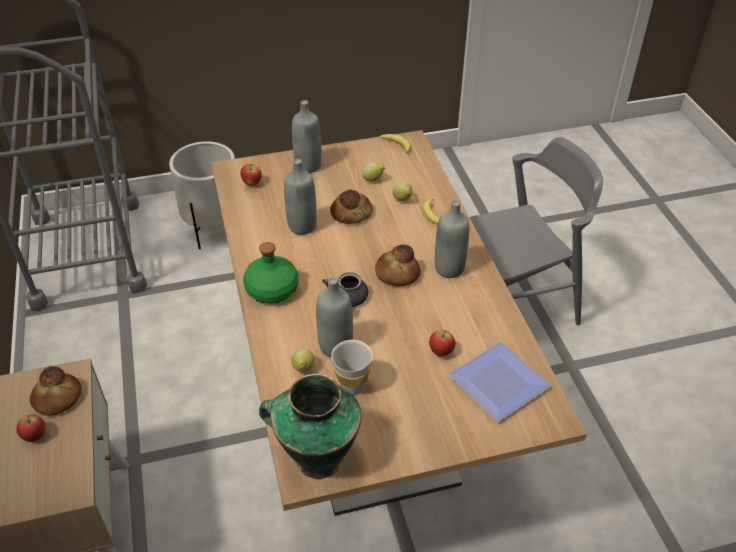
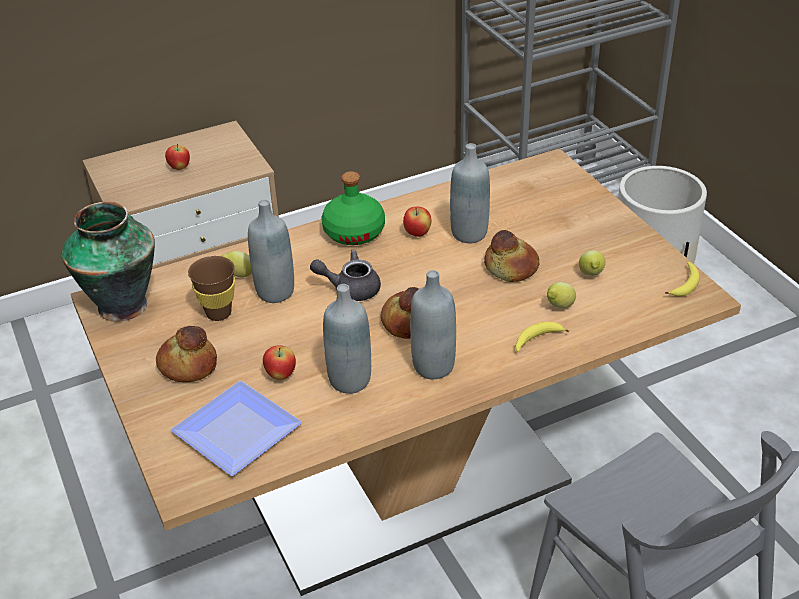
camera: 80 degrees right, 5 degrees down
(58, 399) = (222, 167): bread -> bread (187, 365)
(252, 183) = (532, 183): apple -> apple (417, 233)
(308, 166) = (591, 217): grey bottle -> grey bottle (350, 380)
(352, 386) = (218, 313): white cup -> brown cup

